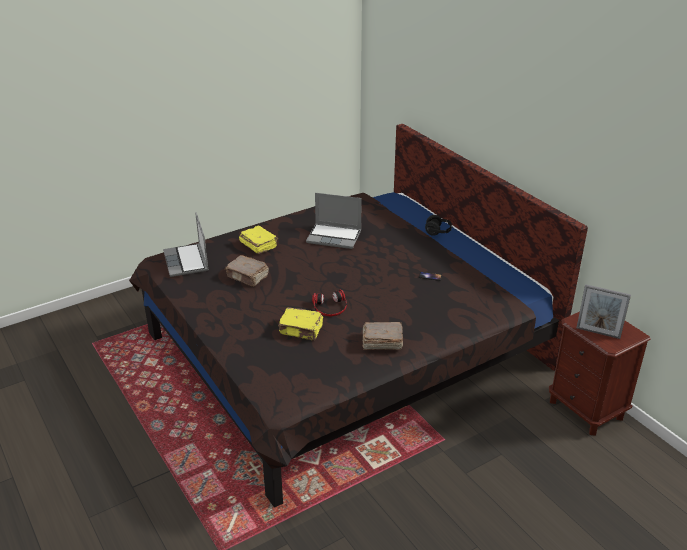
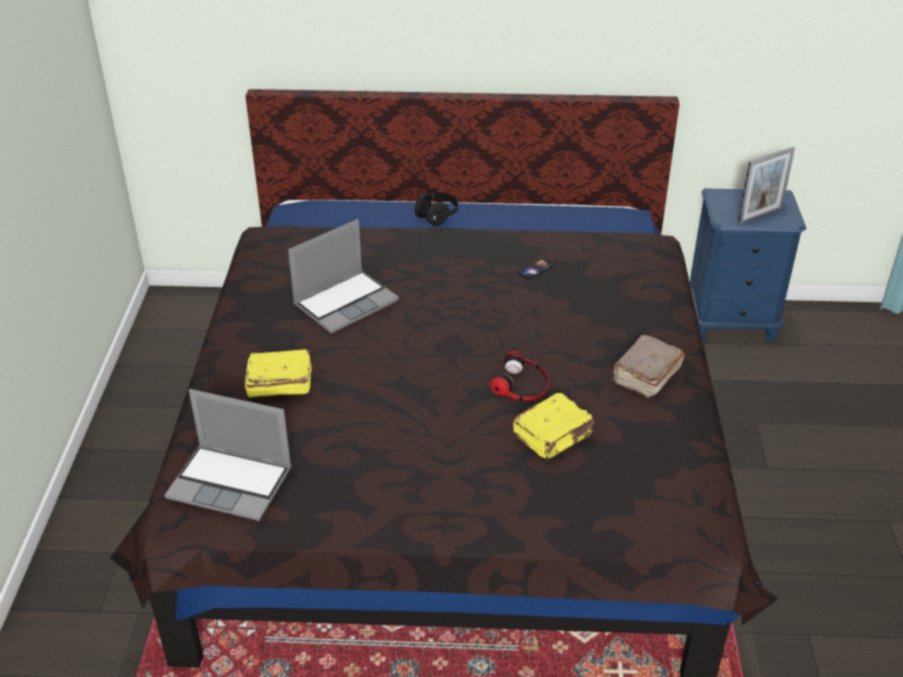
camera: 55 degrees left, 5 degrees up
(247, 277) = (357, 432): brown book -> none
(586, 409) = (731, 322): brown nightstand -> blue nightstand

